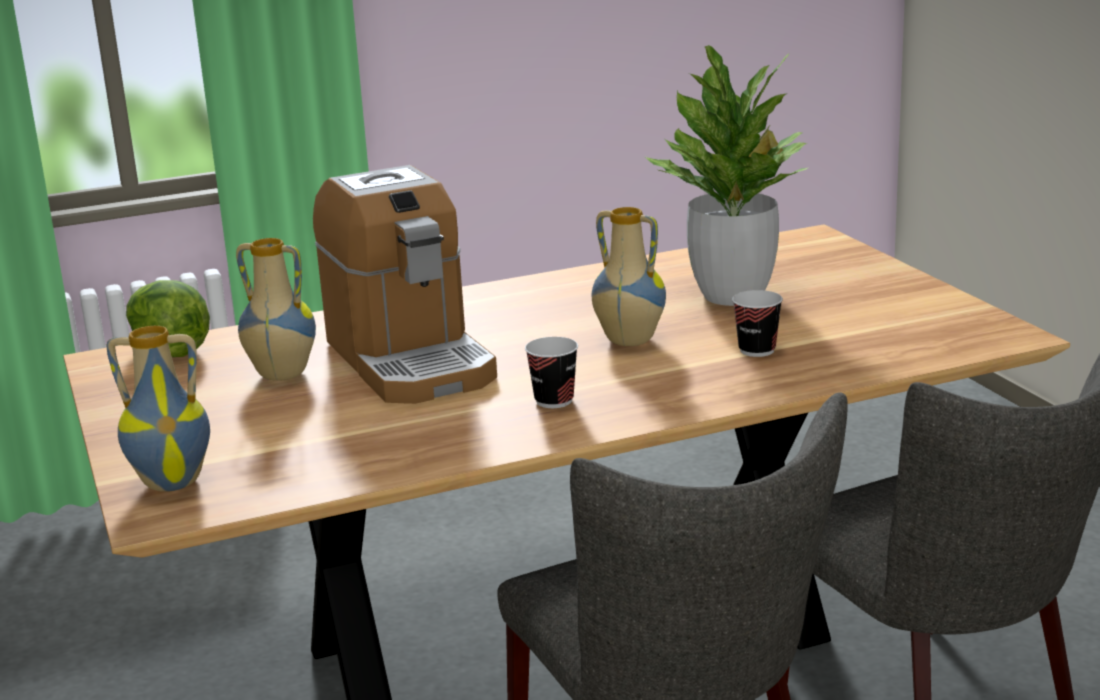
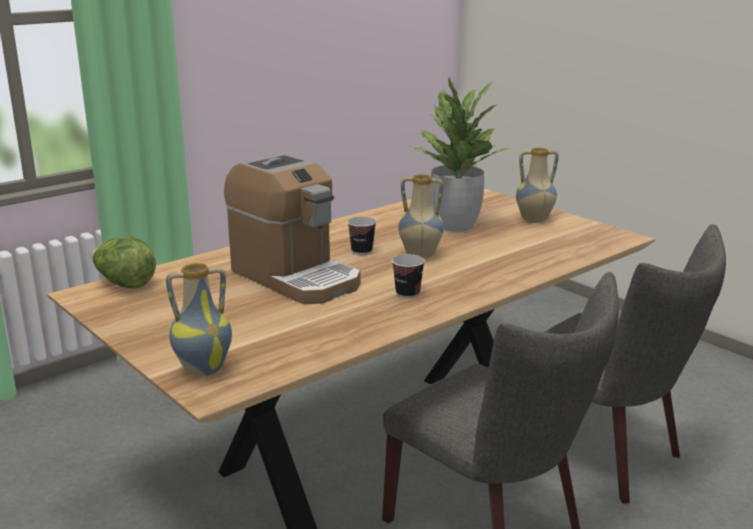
camera: 20 degrees left, 0 degrees up
(281, 375) = (218, 294): vase -> vase (534, 221)
(757, 350) = (497, 255): cup -> cup (362, 251)

